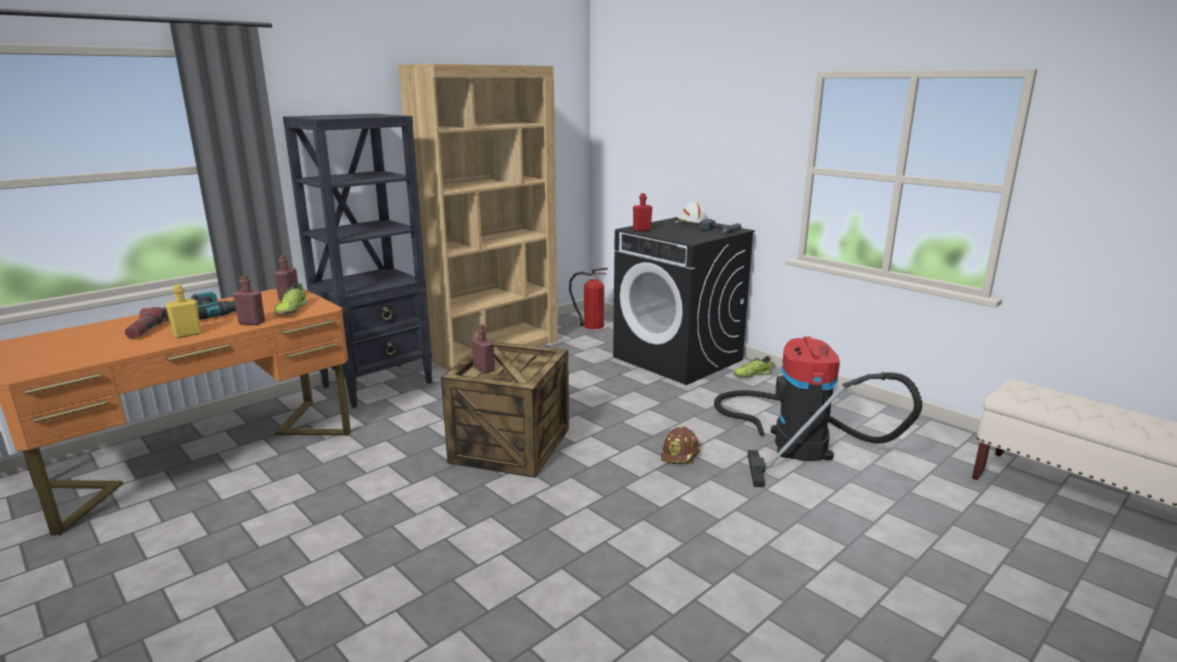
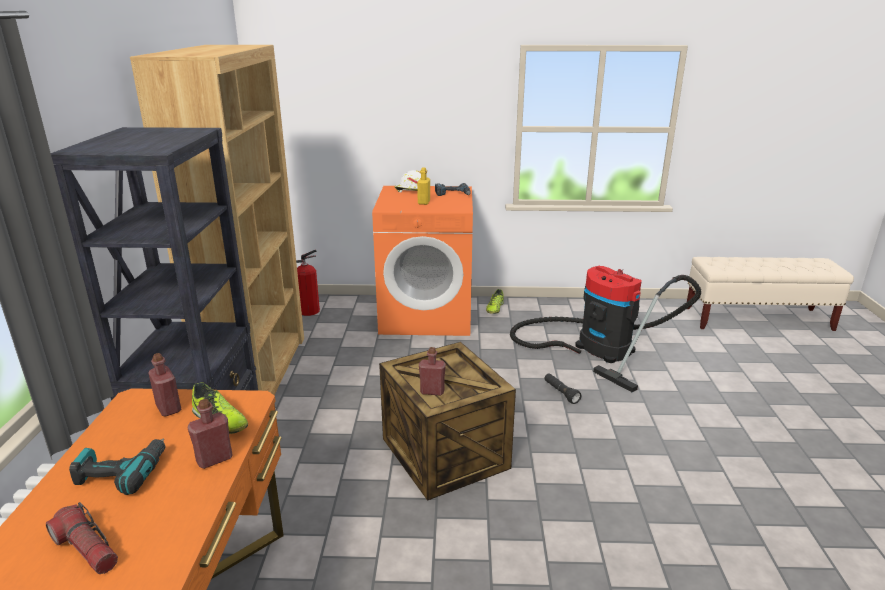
camera: 45 degrees left, 5 degrees up
(187, 334) = (171, 519): yellow bottle -> yellow bottle (424, 202)
(642, 230) = (396, 207): red bottle -> none
(678, 359) = (427, 315): black washing machine -> orange washing machine
(680, 455) = (561, 393): brown hard hat -> black flashlight

